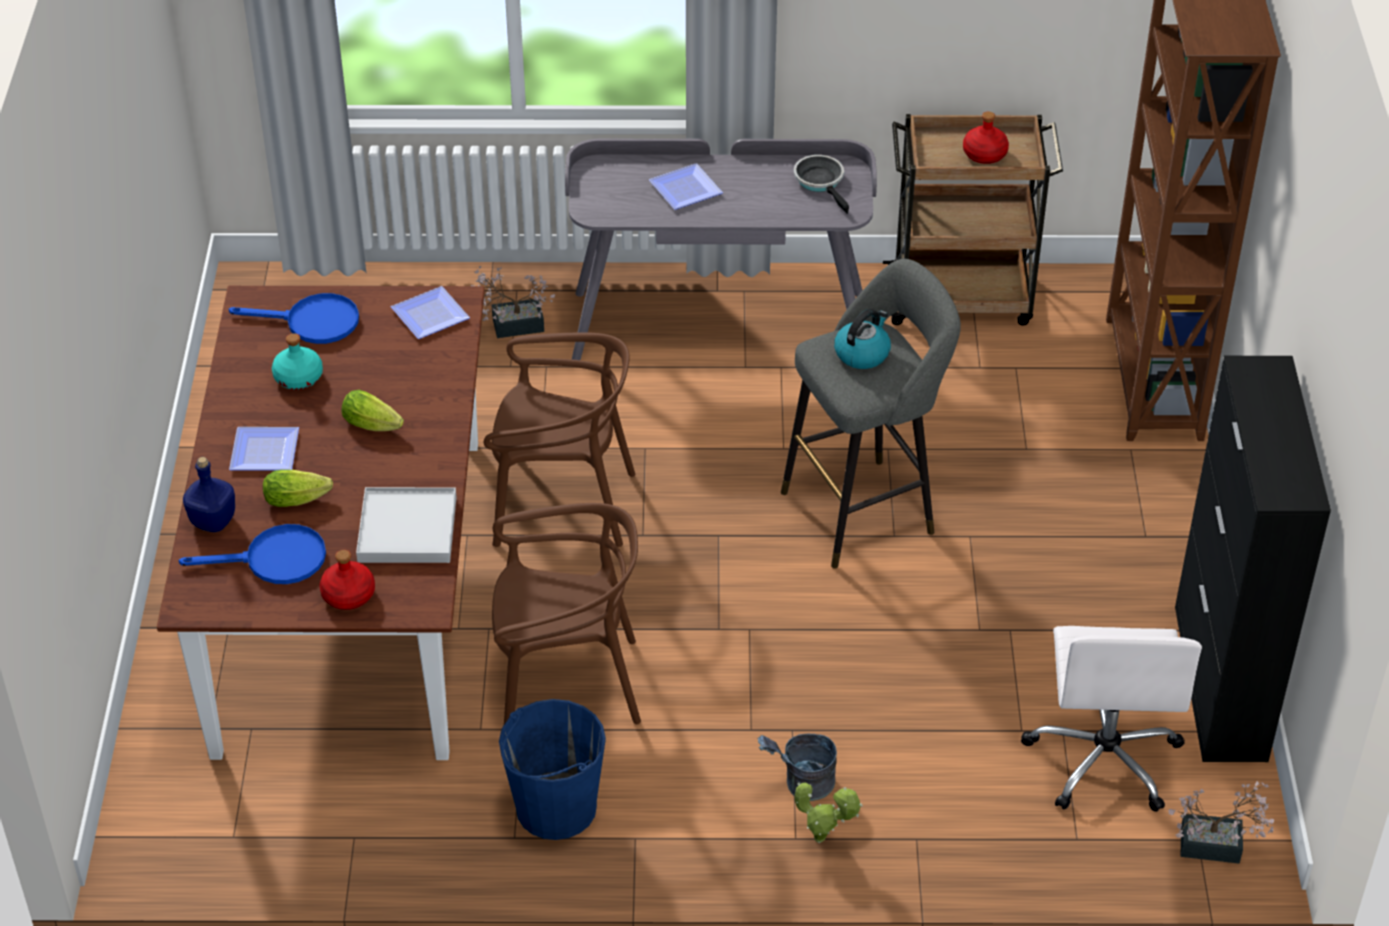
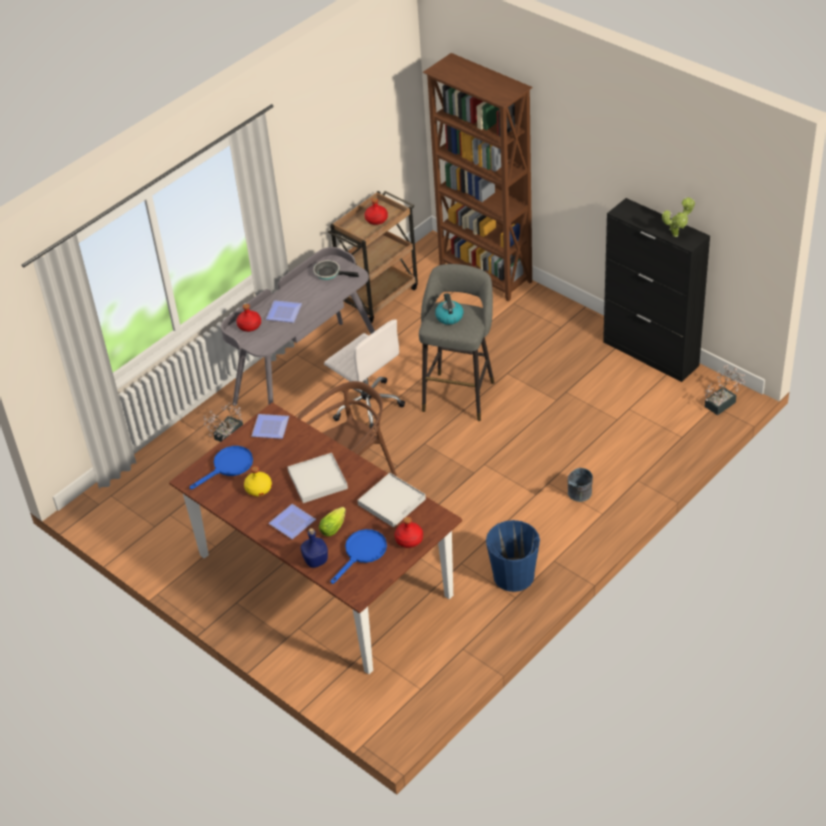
camera: 45 degrees left, 0 degrees up
(299, 378) = (259, 489): turquoise bottle -> yellow bottle
(374, 425) = (317, 480): lettuce -> white tray
(566, 685) = (453, 536): brown chair -> none
(621, 174) = (249, 326): none -> red bottle
(823, 839) = (611, 506): potted plant -> potted plant (677, 234)
(1104, 758) = (653, 406): white office chair -> white office chair (367, 404)

